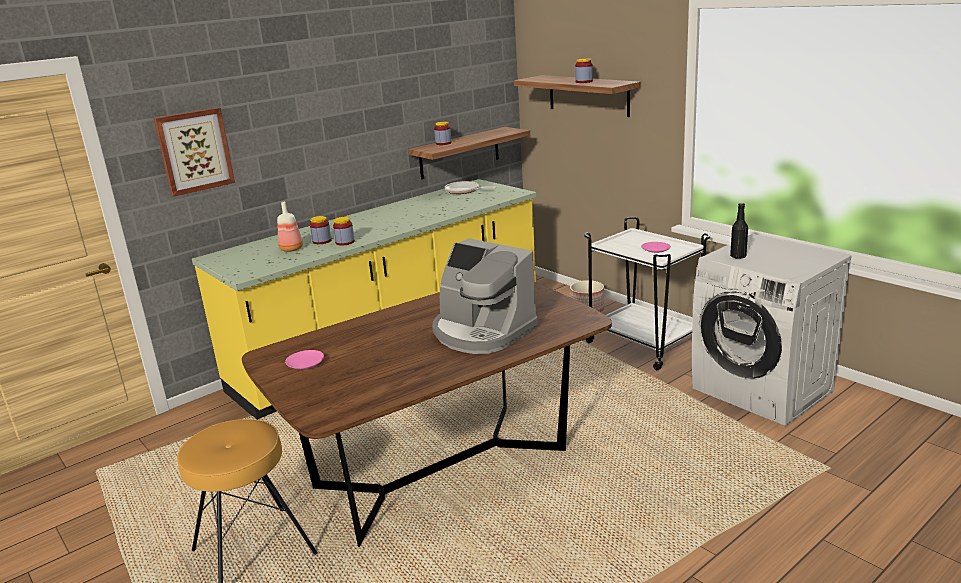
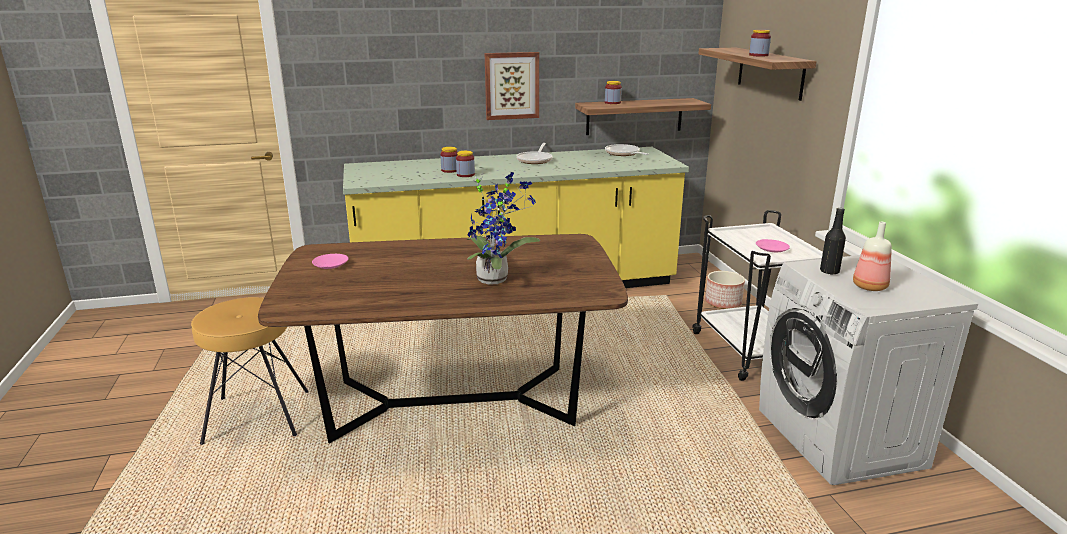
camera: 25 degrees right, 0 degrees up
(194, 151) = (359, 69): picture -> picture (511, 85)
(291, 249) = (419, 171): bottle -> bottle (869, 286)
(391, 213) = (535, 160): none -> frying pan
(482, 332) = (496, 278): coffee machine -> potted plant

